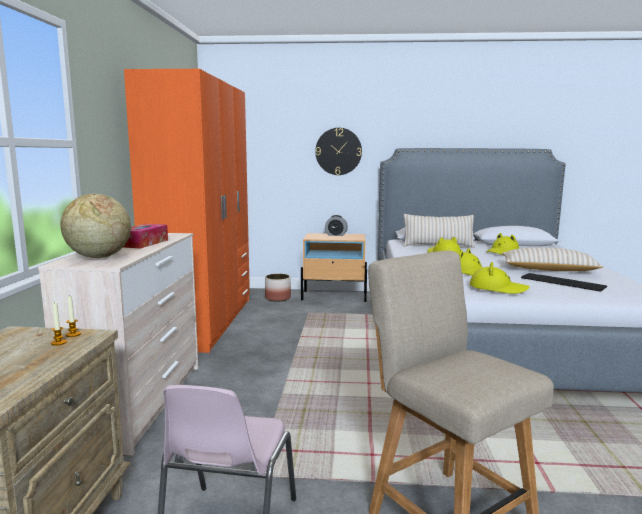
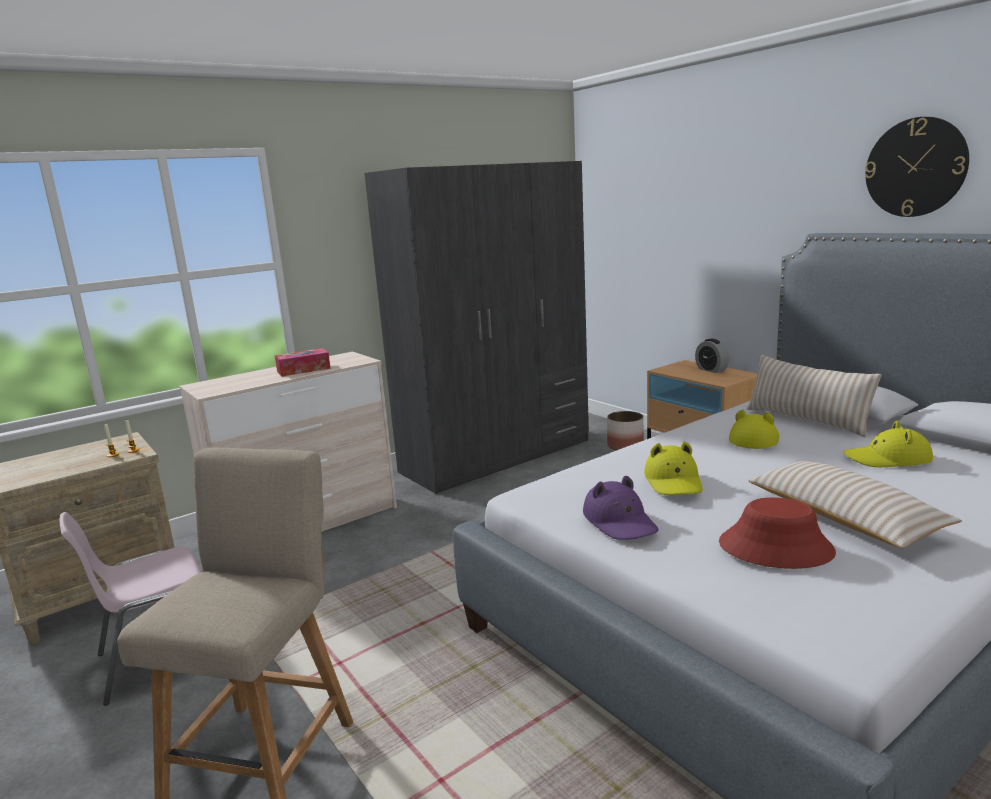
camera: 50 degrees right, 5 degrees up
(98, 257) = (229, 382): globe -> none
(204, 321) = (497, 456): orange wardrobe -> grey wardrobe
(338, 151) = (732, 236): wall clock -> wall clock (915, 167)
(497, 288) = (620, 521): yellow hat -> purple hat
(562, 282) = (776, 548): keyboard -> red hat

